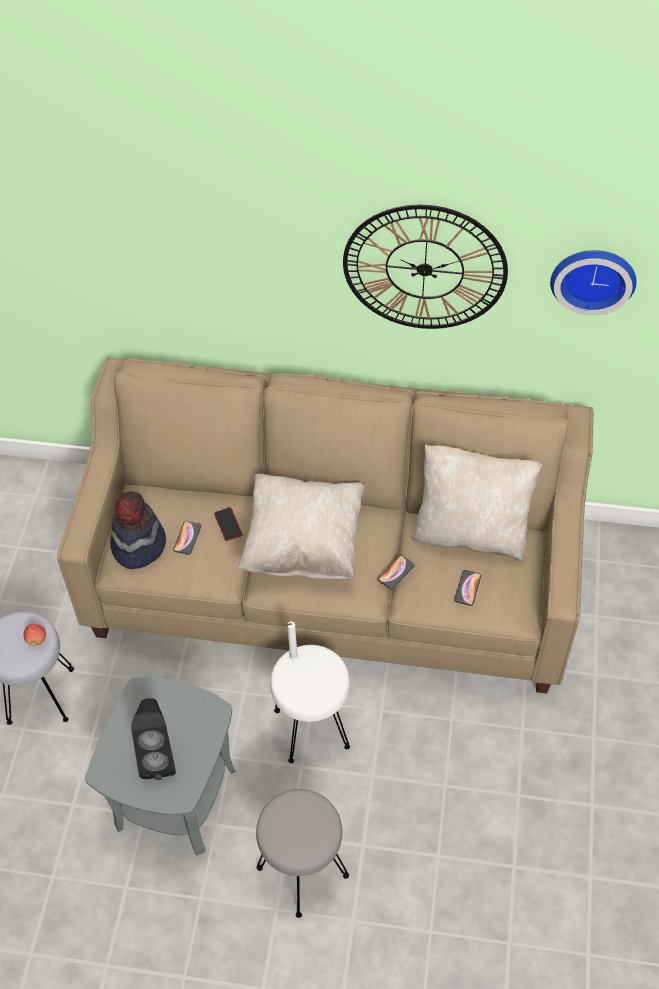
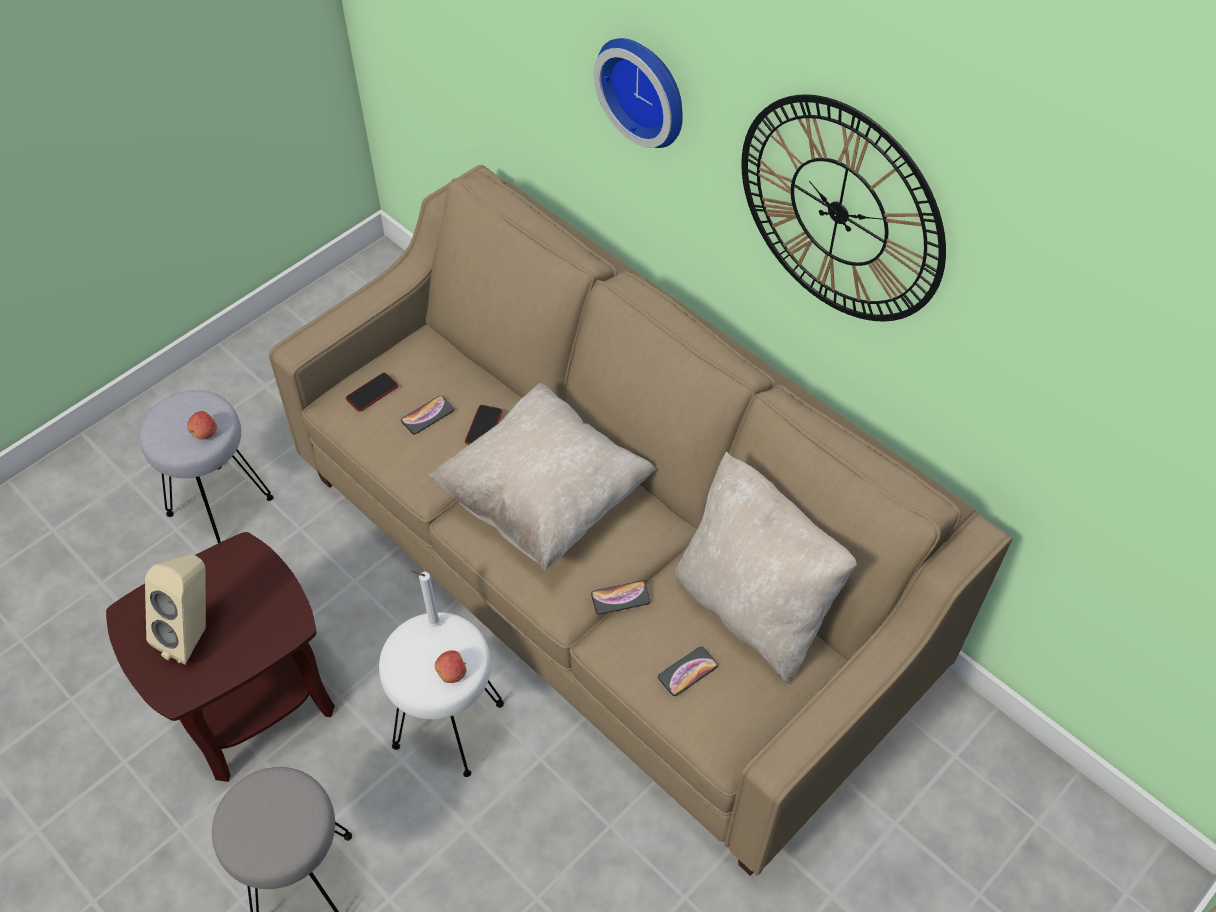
camera: 35 degrees right, 0 degrees up
(138, 545) = (372, 392): hat -> phone
(158, 756) = (195, 633): black speaker -> beige speaker
(175, 797) = (250, 701): grey side table -> brown side table
(329, 678) = (452, 673): none -> apple
(593, 277) = (1060, 335): wall clock -> wall clock (646, 89)

